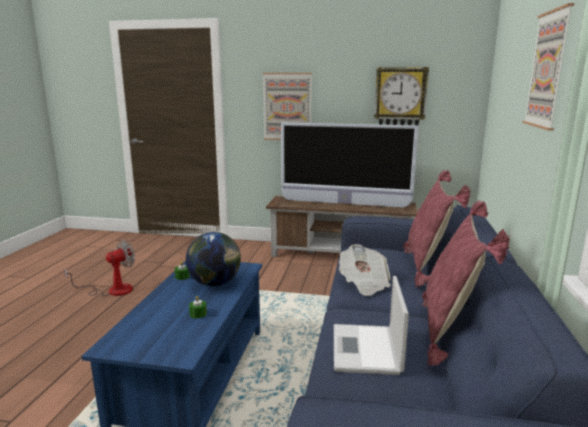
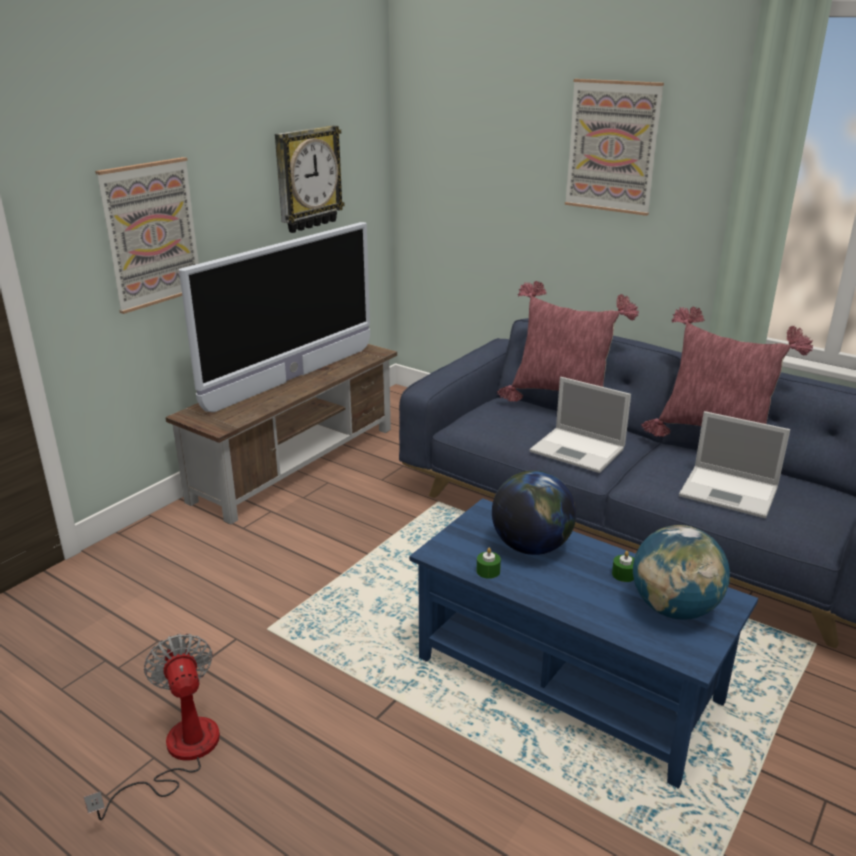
camera: 65 degrees left, 10 degrees up
(163, 335) = (674, 609): none -> globe
(364, 283) = (579, 450): newspaper -> laptop

